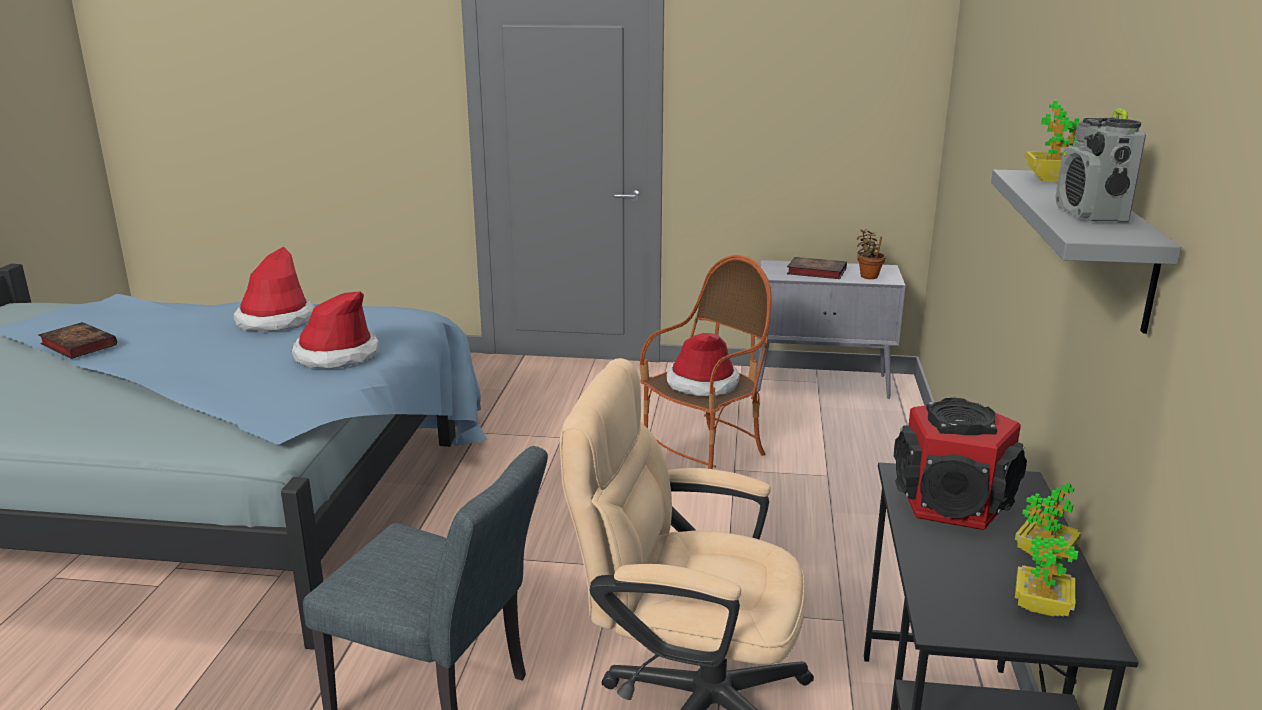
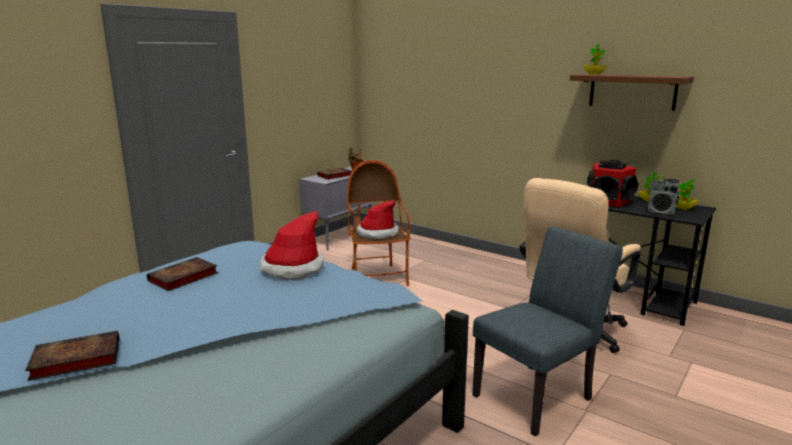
camera: 60 degrees left, 5 degrees down
(276, 320) = (182, 278): hat -> book
(1091, 214) = (650, 75): radio -> radio (661, 212)
(1114, 248) = (632, 91): grey shelf -> brown shelf

